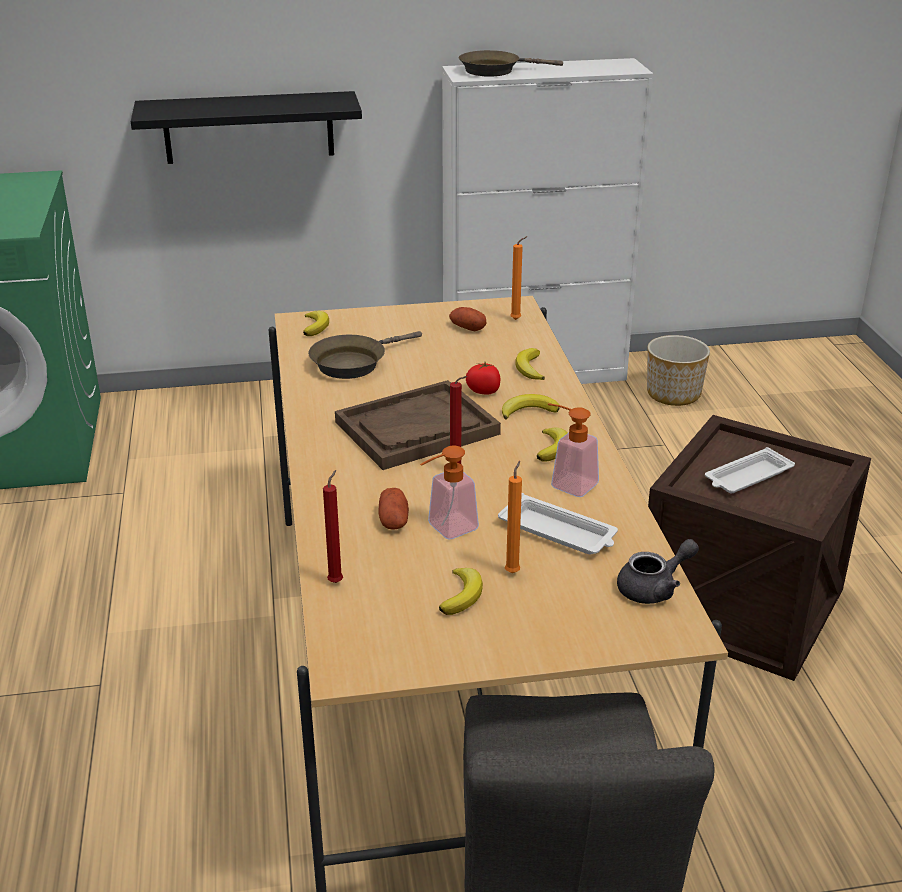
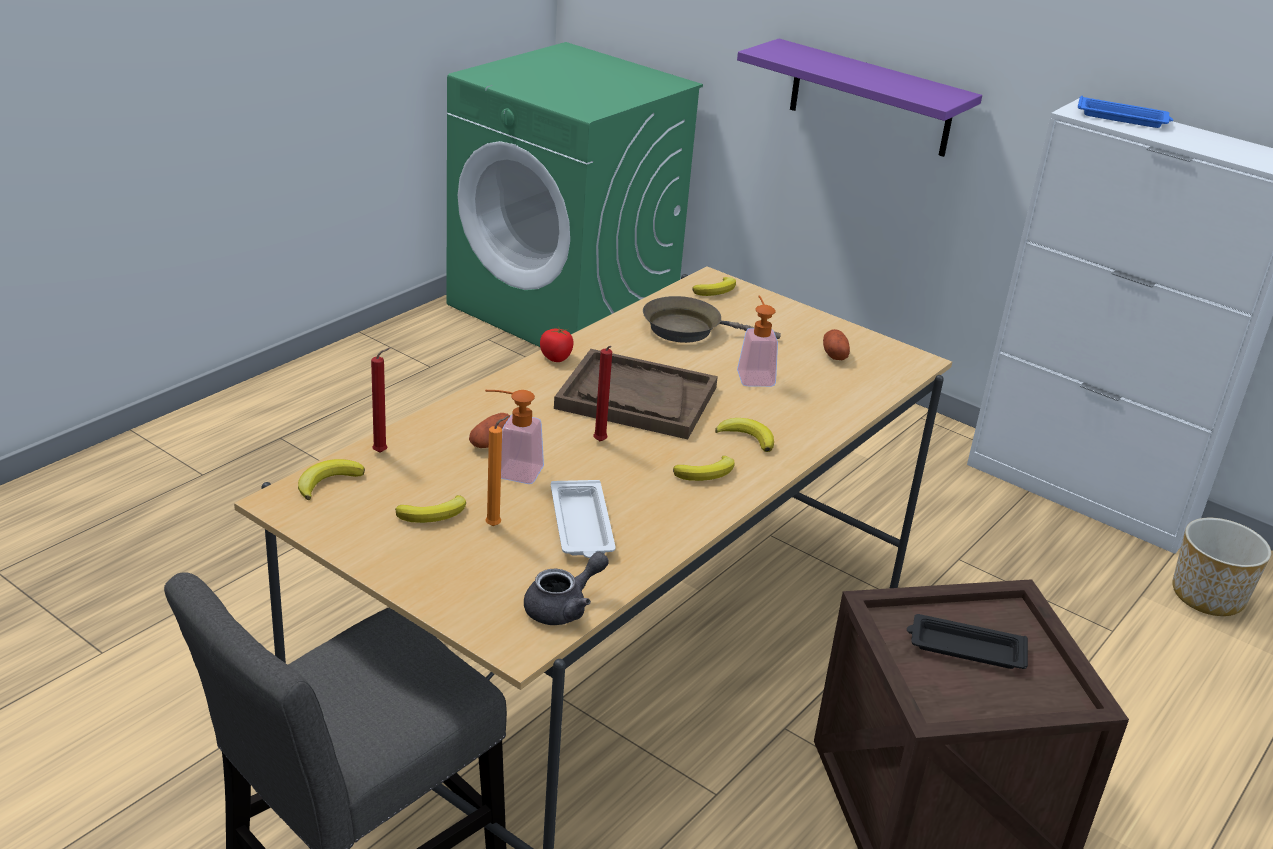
camera: 45 degrees right, 0 degrees up
(249, 127) = (870, 99): black shelf -> purple shelf
(483, 391) = (743, 404): tomato -> tomato (556, 357)
(494, 70) = (1123, 118): brown frying pan -> blue tray
(517, 319) = (893, 371): orange candle -> none
(529, 368) = (819, 410): banana -> banana (328, 482)
(567, 483) = (662, 502): soap dispenser -> soap dispenser (754, 375)
(654, 588) = (564, 607): grey teapot -> grey teapot turned 60 degrees counterclockwise
(747, 477) = (964, 648): white tray -> black tray

